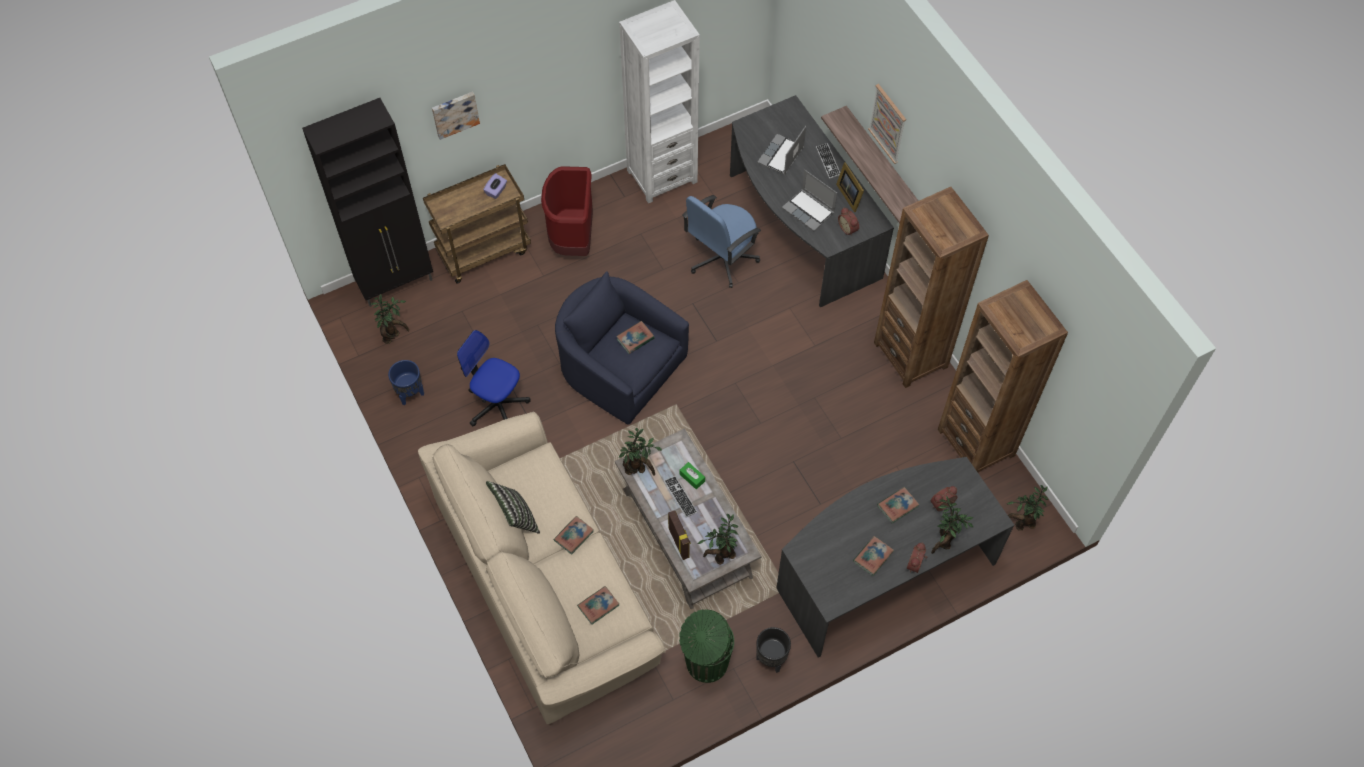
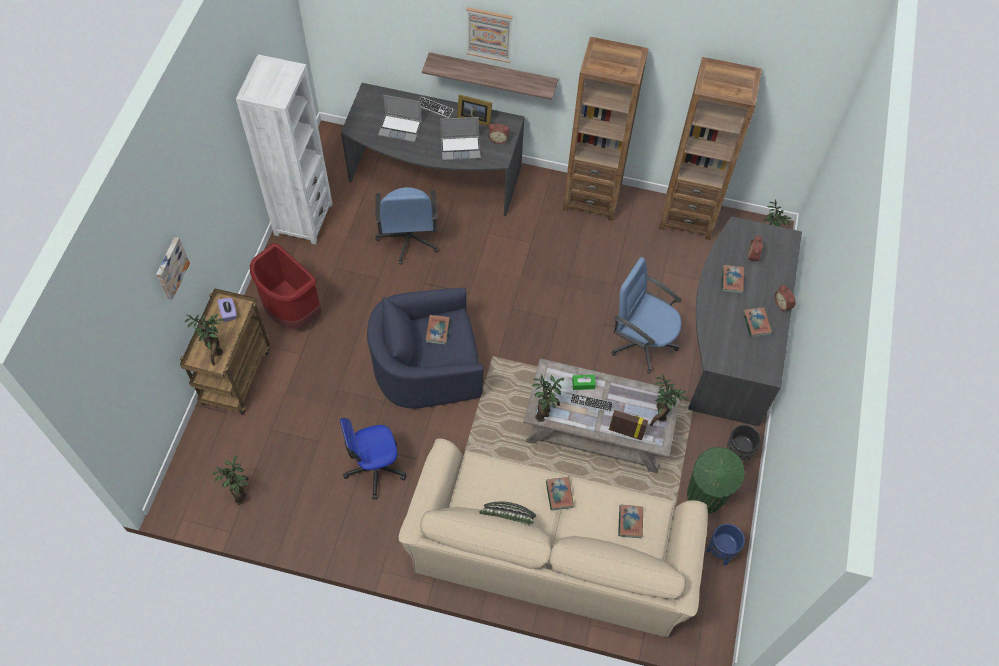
camera: 50 degrees left, 0 degrees up
(397, 283) = (196, 454): black cabinet -> none
(410, 394) = (304, 521): blue planter -> blue planter (719, 553)
(781, 156) = (401, 128): laptop -> laptop turned 60 degrees counterclockwise
(806, 503) = (642, 342): none -> blue office chair
(944, 542) = (780, 276): potted plant -> potted plant (215, 351)

